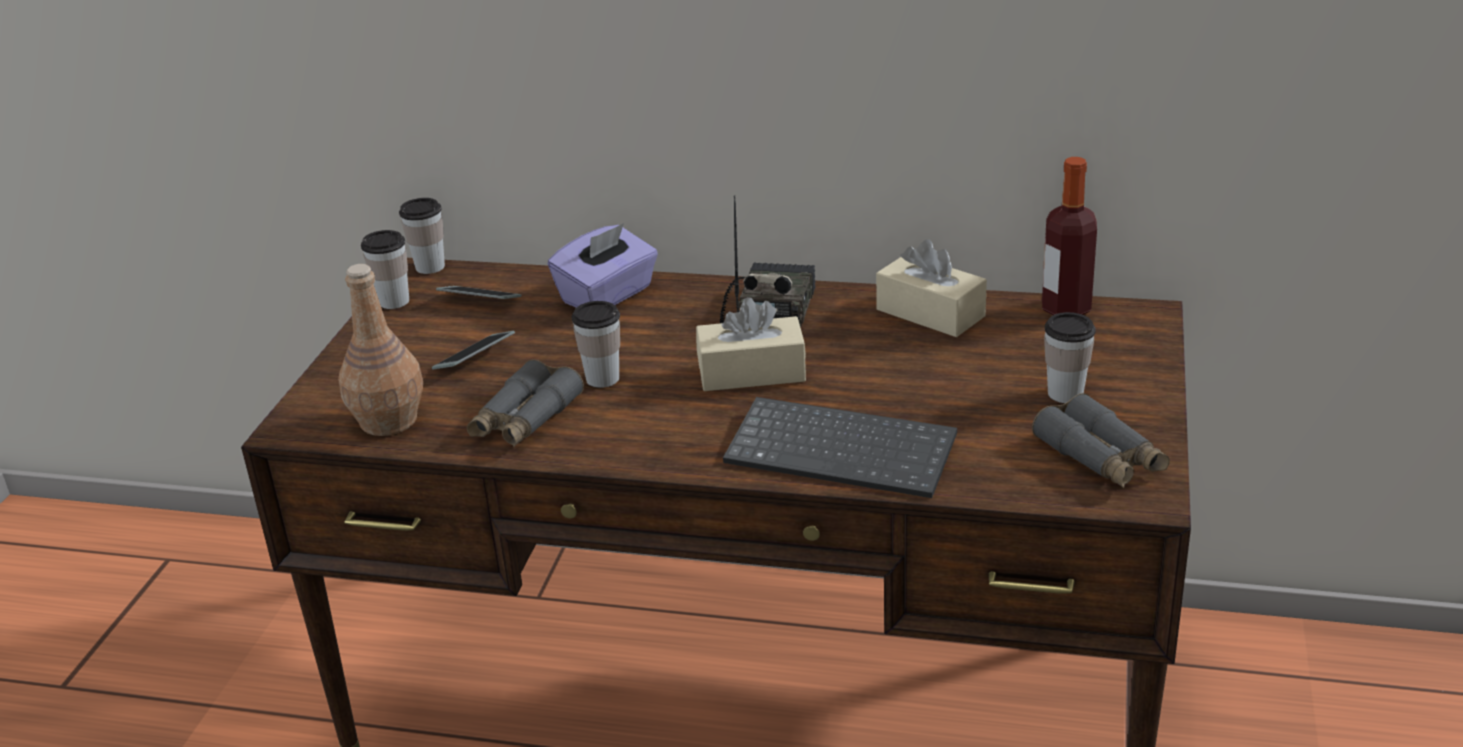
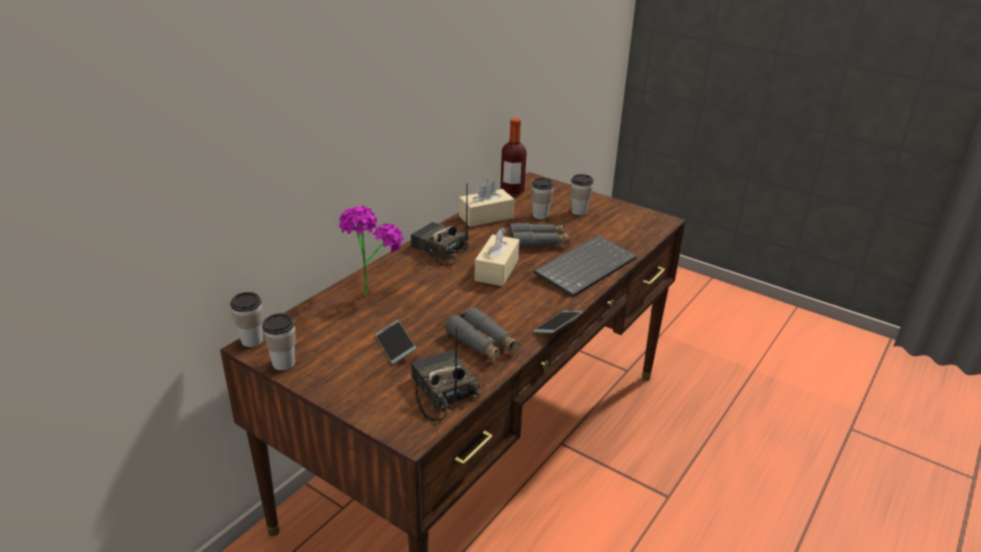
camera: 70 degrees left, 0 degrees up
(389, 421) = (441, 391): brown bottle -> radio
(480, 300) = (323, 331): phone -> phone (557, 326)
(602, 378) = (462, 311): cup -> cup (540, 215)
(608, 295) = (370, 289): purple tissue box -> potted plant
(1100, 458) = (630, 219): grey binoculars -> grey binoculars (538, 242)

